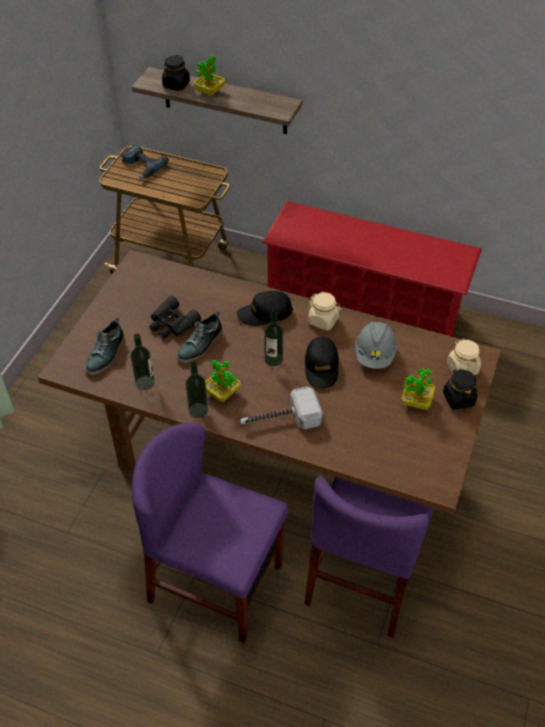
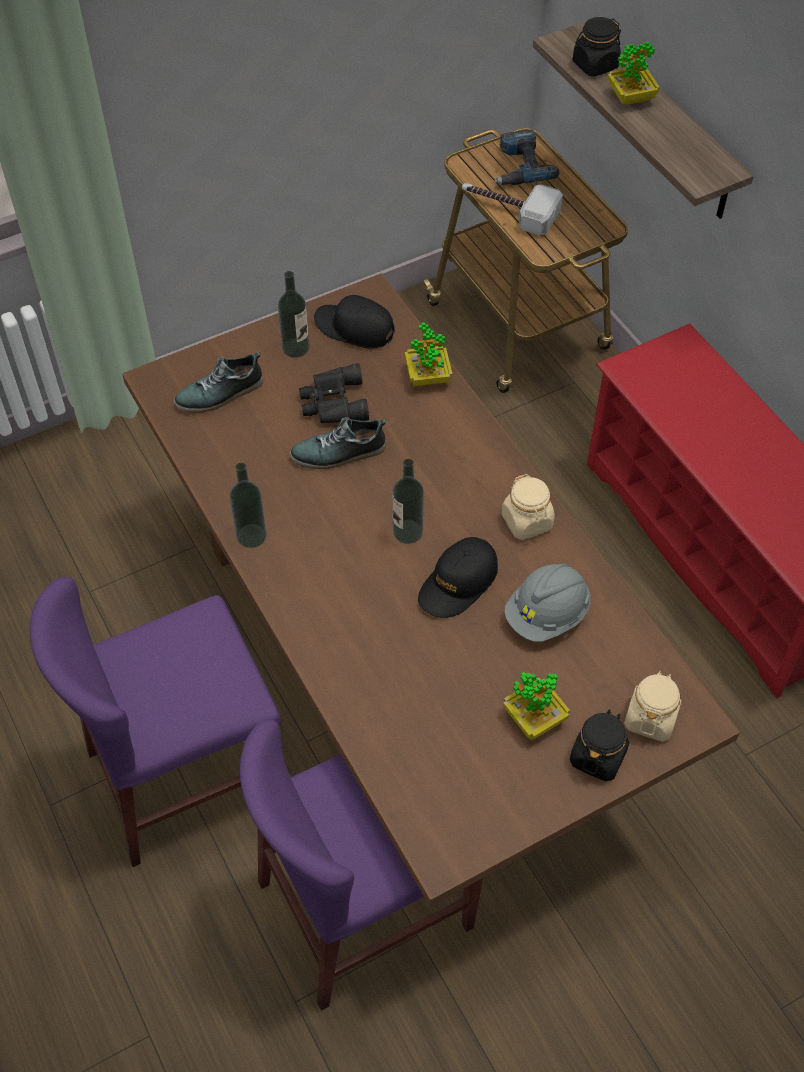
camera: 40 degrees right, 5 degrees up
(145, 382) = (227, 458): bottle -> bottle (295, 347)
(216, 583) = (185, 775): purple chair -> purple chair turned 90 degrees counterclockwise
(222, 392) = (301, 532): potted plant -> potted plant (428, 377)
(265, 313) = (461, 462): black cap -> black cap (354, 328)
(279, 419) = (334, 615): hammer -> hammer (508, 210)

